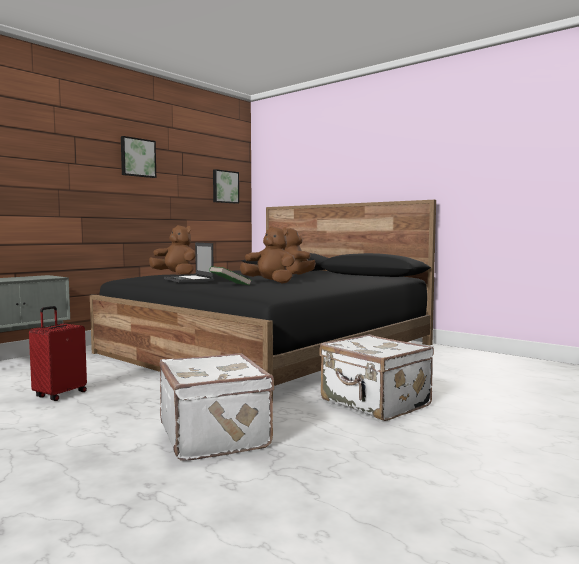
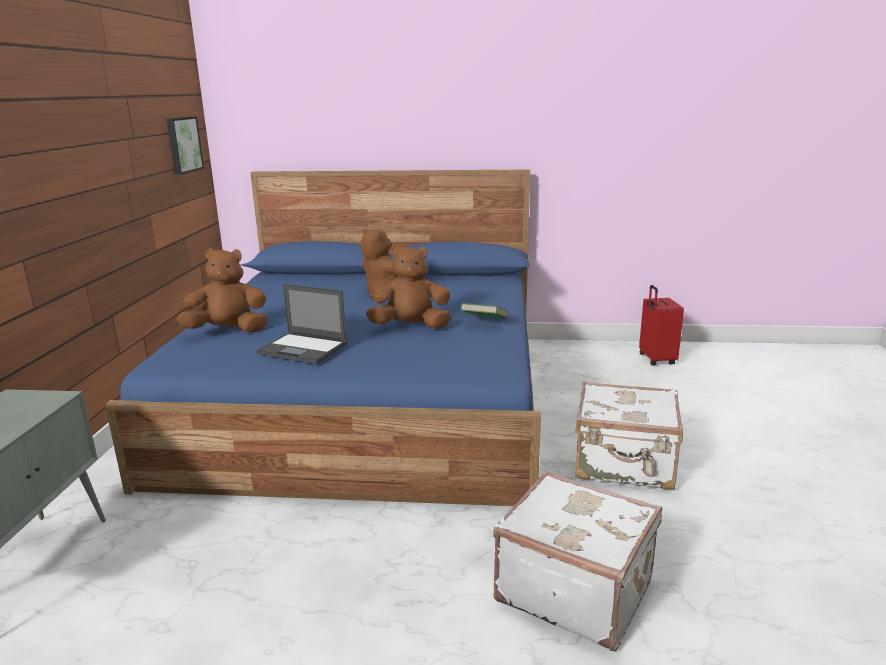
camera: 35 degrees left, 15 degrees up
(60, 394) = (250, 609): red suitcase -> red suitcase (656, 360)
(137, 157) = (76, 122): picture -> none
(230, 285) = (389, 351): green book -> green book (484, 322)
(269, 348) = (370, 400): black bed -> blue bed

